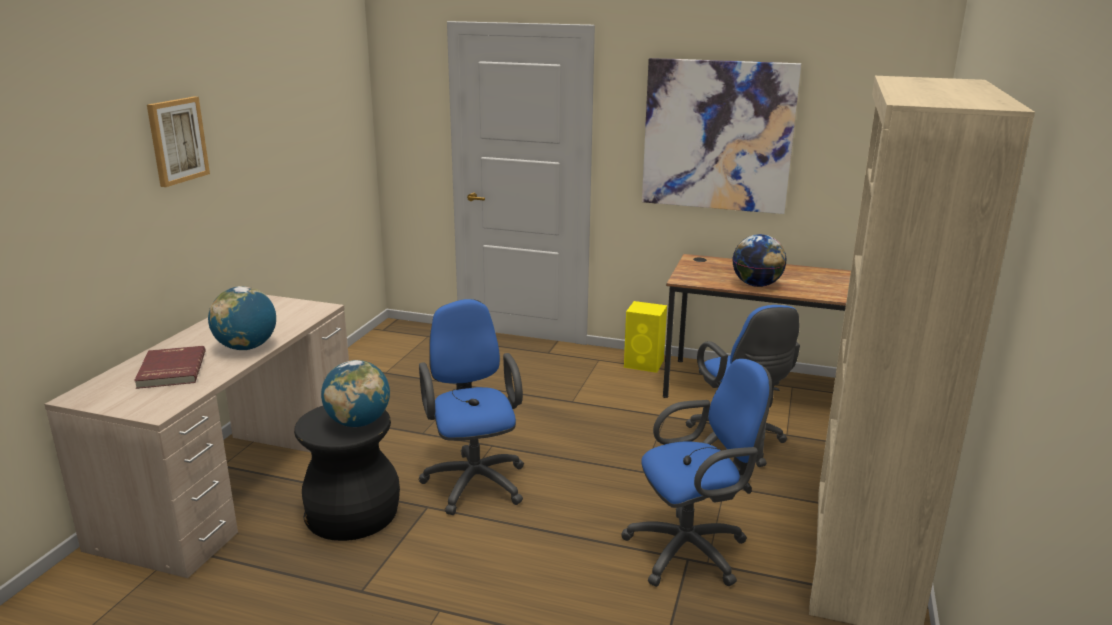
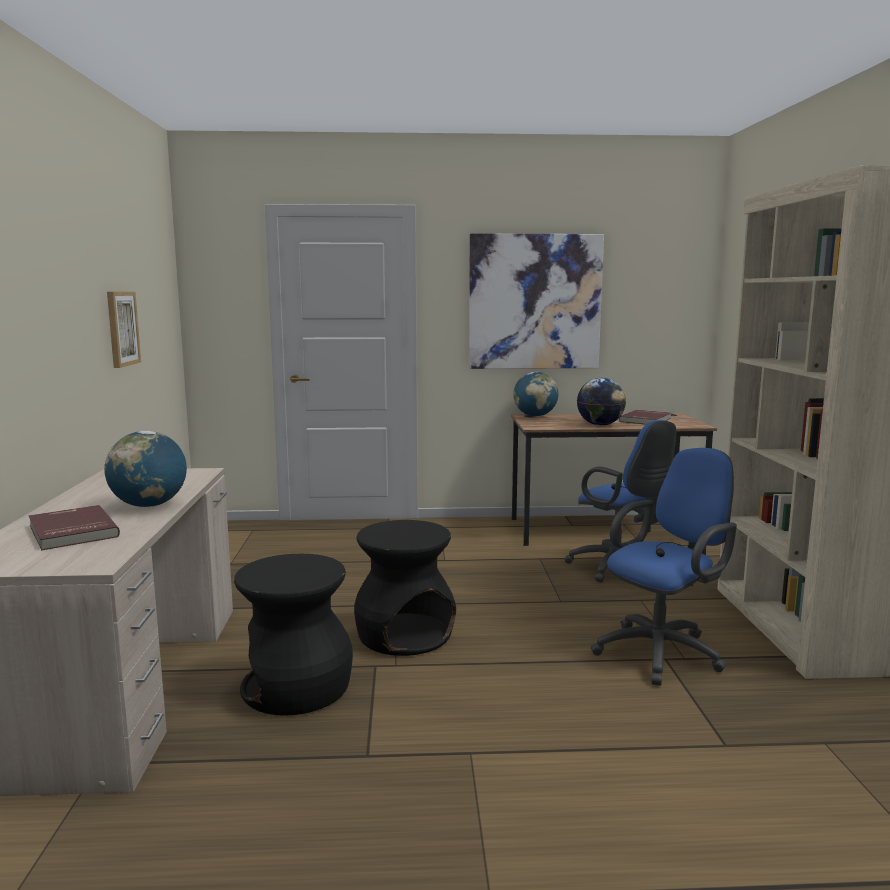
camera: 20 degrees left, 10 degrees down
(177, 140) = (39, 274): picture -> picture (122, 328)
(358, 423) = (309, 569): globe -> globe (535, 416)
(474, 480) = (404, 634): blue office chair -> black stool
(645, 364) = (485, 525): yellow speaker -> none
(820, 282) = (646, 420): none -> red book

